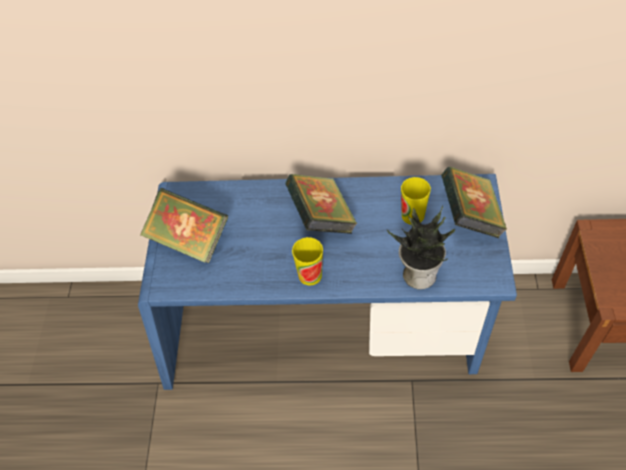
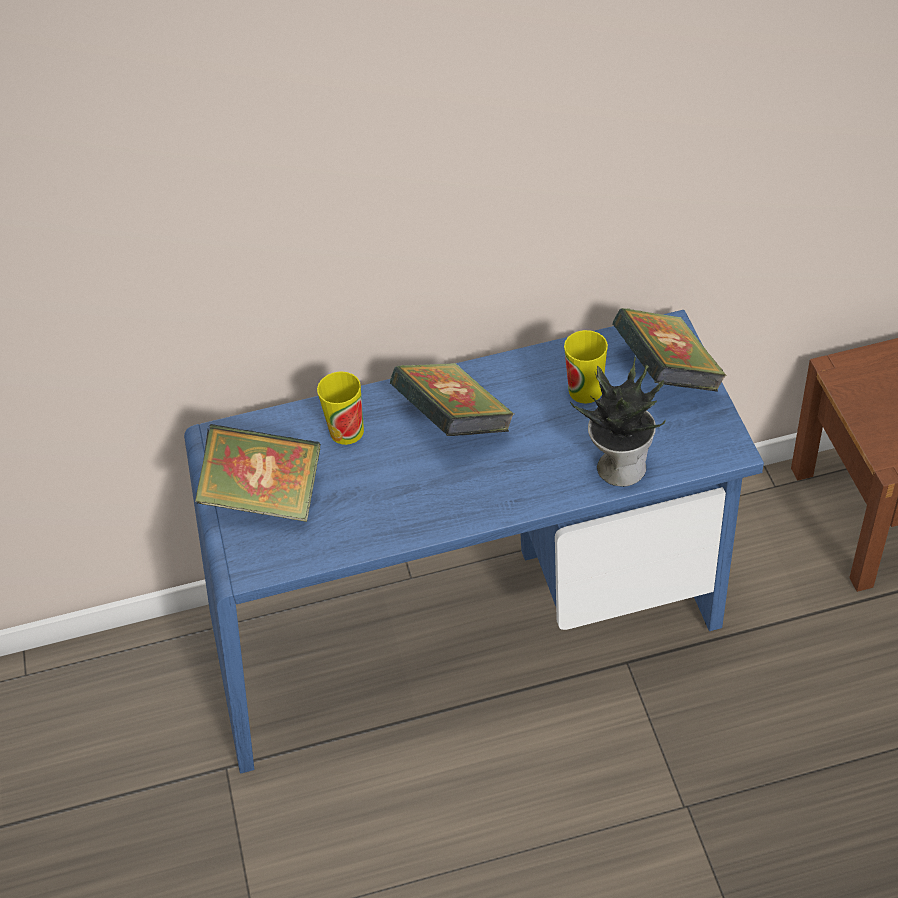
camera: 15 degrees left, 5 degrees down
(310, 275) = (464, 503): cup -> cup (347, 431)

